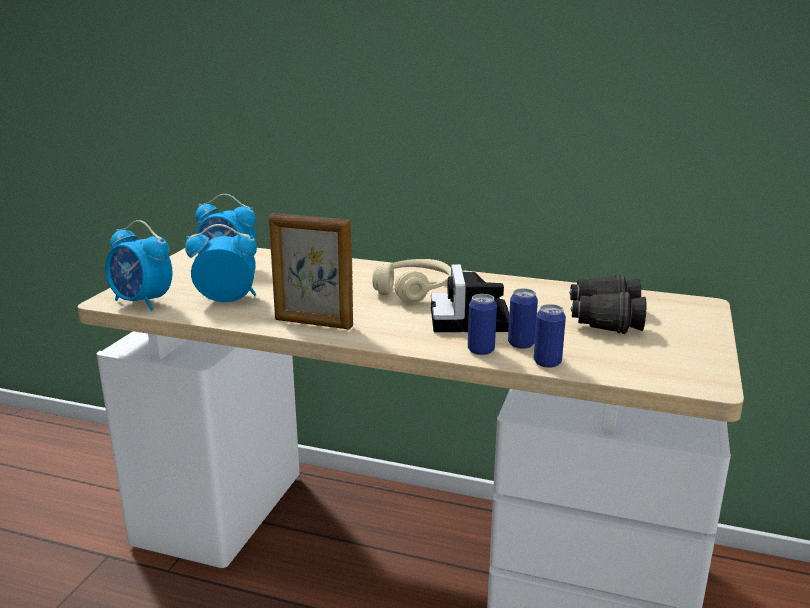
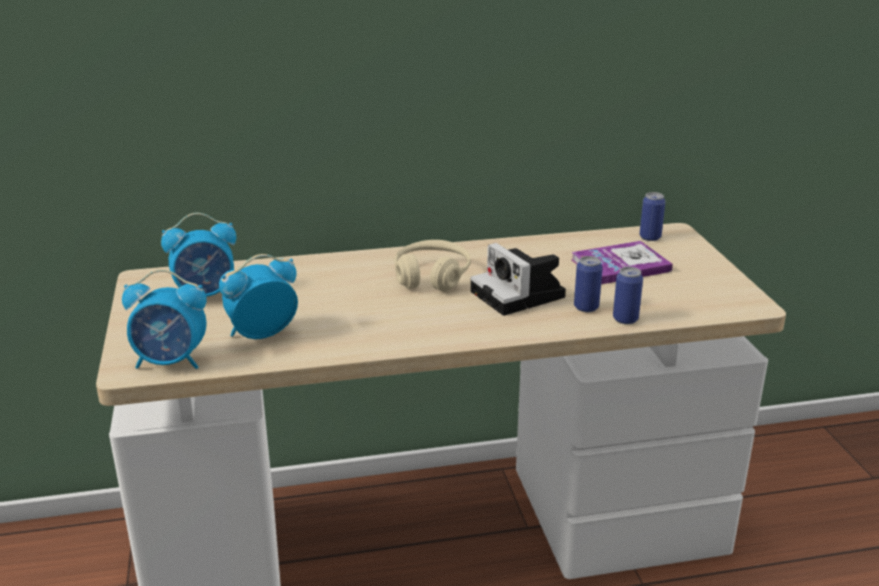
camera: 30 degrees left, 5 degrees up
(313, 323) = (385, 337): picture frame -> none
(481, 350) = (562, 322): can -> can (650, 237)
(604, 319) = (620, 265): black binoculars -> book

